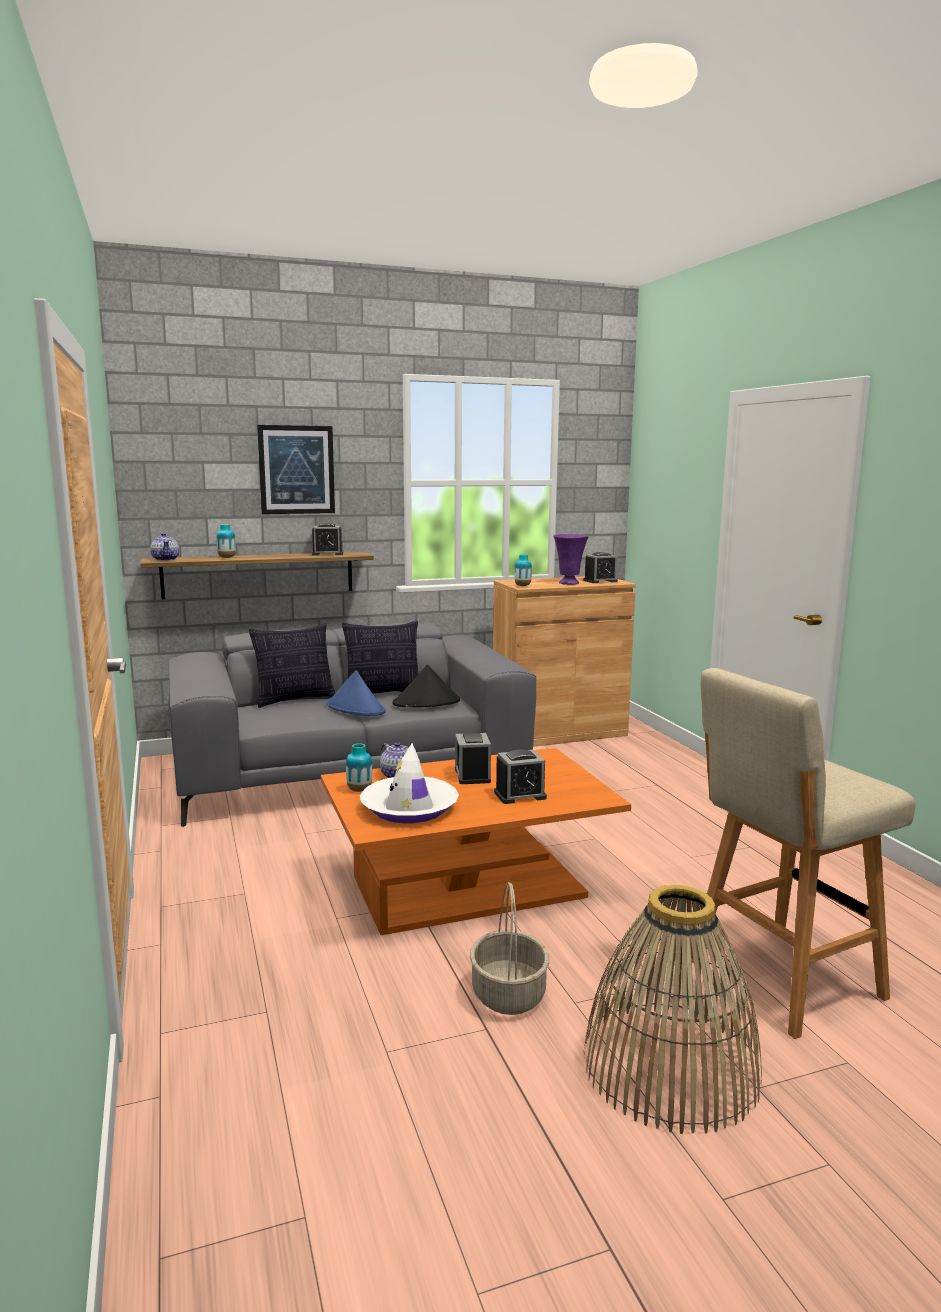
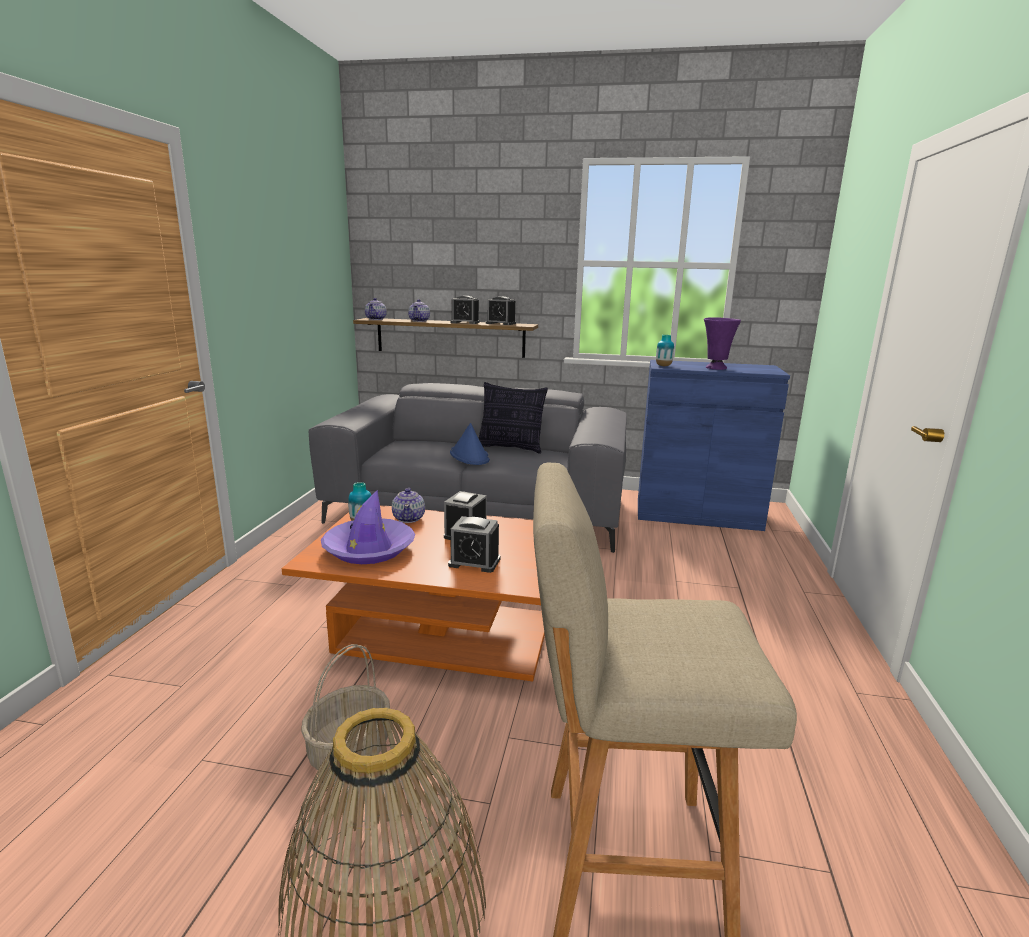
camera: 30 degrees right, 5 degrees up
(227, 557) = (419, 321): vase -> teapot
(295, 700) = (439, 441): pillow -> none
(296, 470) = (483, 249): picture -> none
(409, 808) = (369, 549): white hat -> purple hat
(426, 702) = (530, 461): black hat -> none
(559, 732) = (697, 514): brown cabinet -> blue cabinet
(600, 581) = (755, 369): alarm clock -> alarm clock (465, 322)

